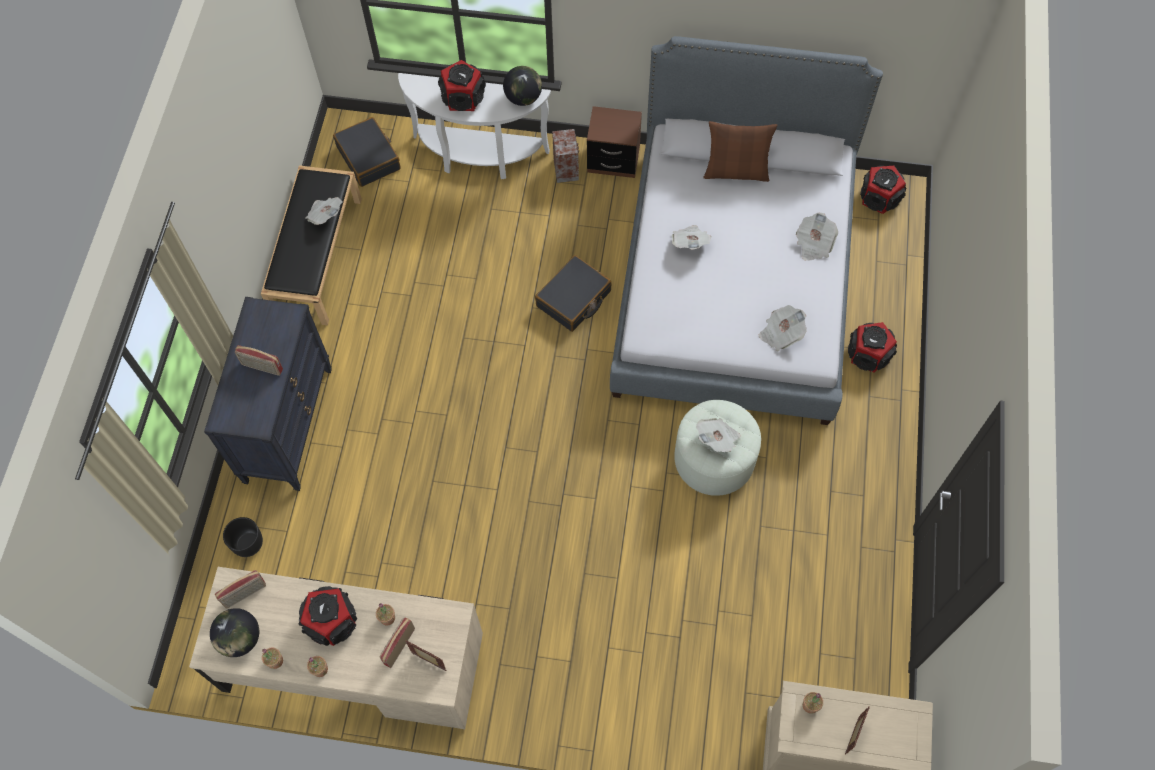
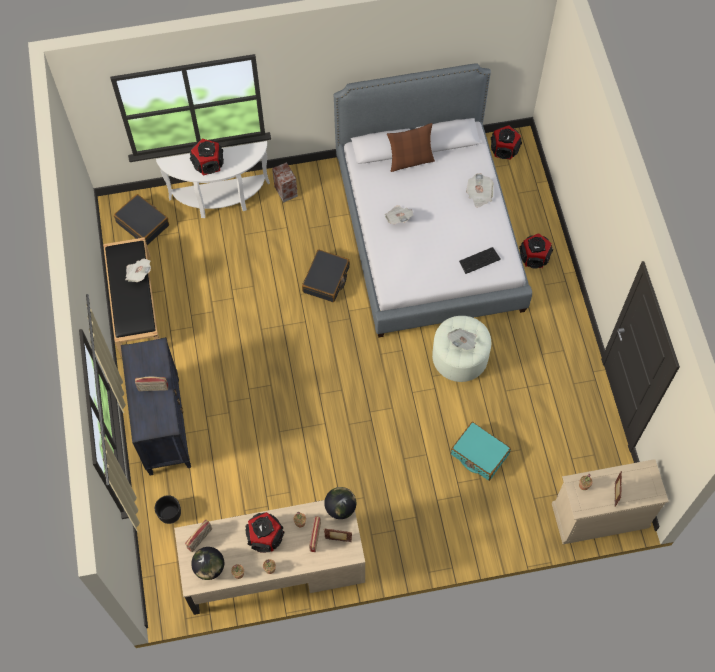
camera: 20 degrees left, 0 degrees up
(523, 98) = (250, 152): globe -> globe (340, 508)
(613, 160) = (316, 175): brown nightstand -> none
(691, 603) = (479, 454): none -> turquoise suitcase
(780, 333) = (479, 261): newspaper -> keyboard

